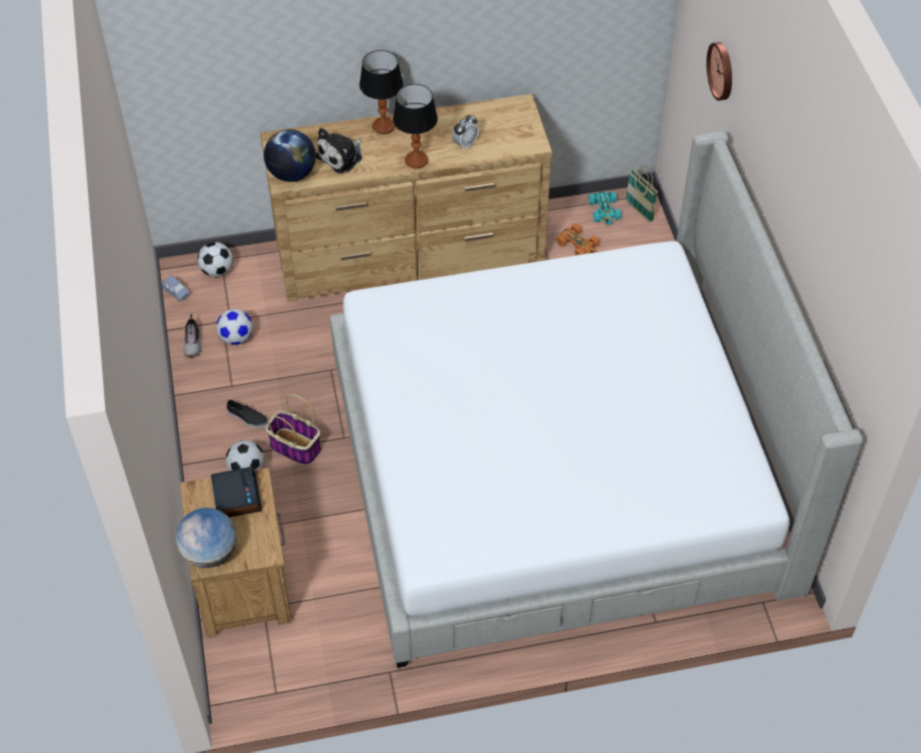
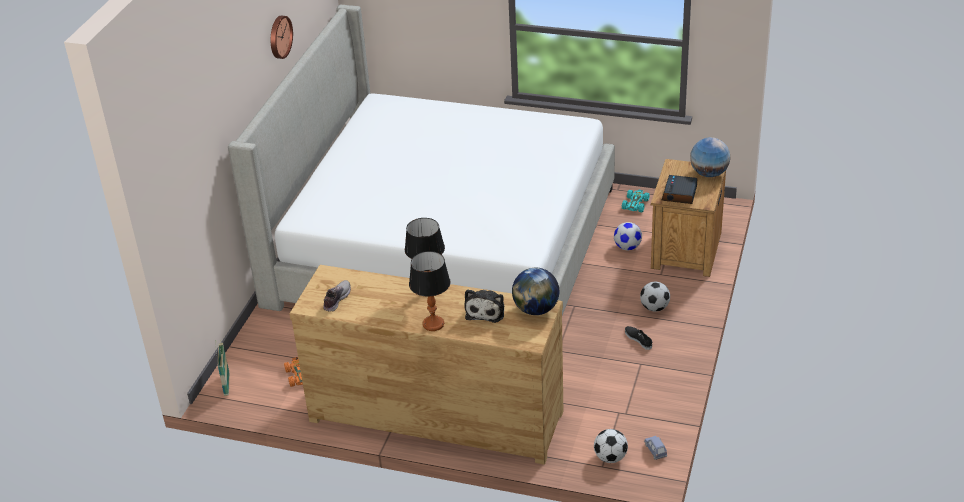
camera: 150 degrees left, 15 degrees down
(193, 343) = (658, 404): shoe -> shoe (336, 300)
(236, 338) = (620, 396): football -> football (627, 247)
(294, 447) = (613, 311): basket -> none
(341, 156) = (486, 310): plush toy -> plush toy turned 120 degrees clockwise
(465, 144) = (380, 289): alarm clock -> none
(604, 211) = (253, 394): turquoise toy car -> turquoise toy car (635, 204)
(722, 70) = (202, 137): wall clock -> wall clock (279, 37)

